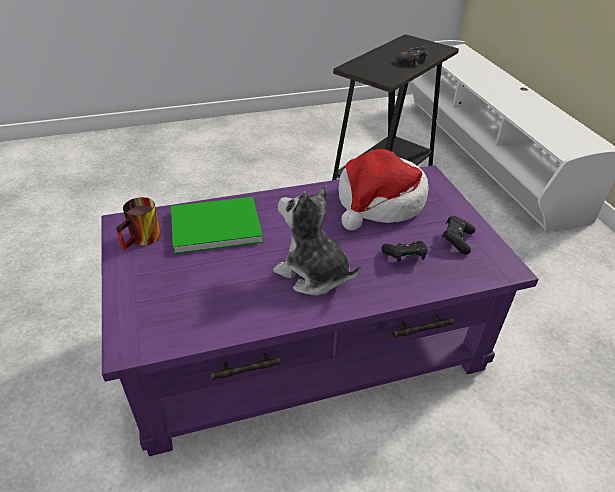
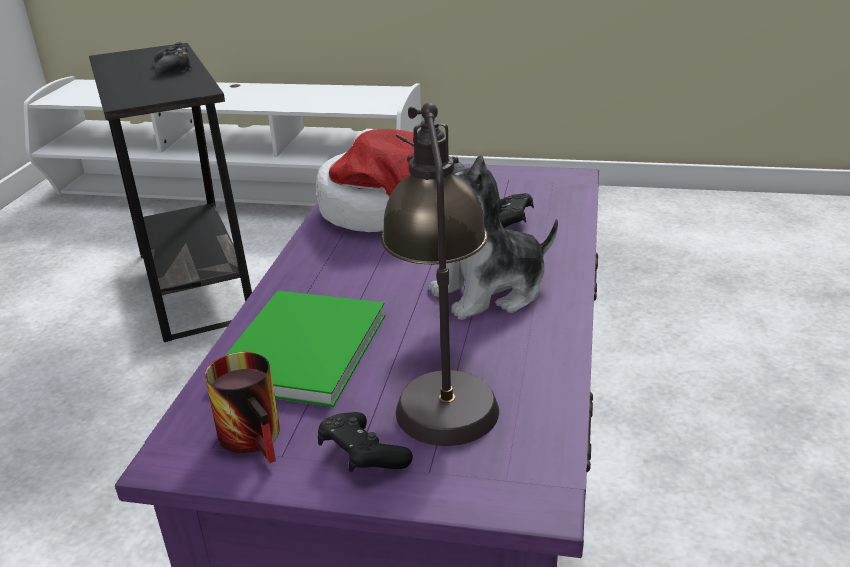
camera: 60 degrees left, 10 degrees down
(207, 284) = (442, 386): none -> table lamp
(456, 240) = (505, 188): black game controller -> black game controller (362, 457)

